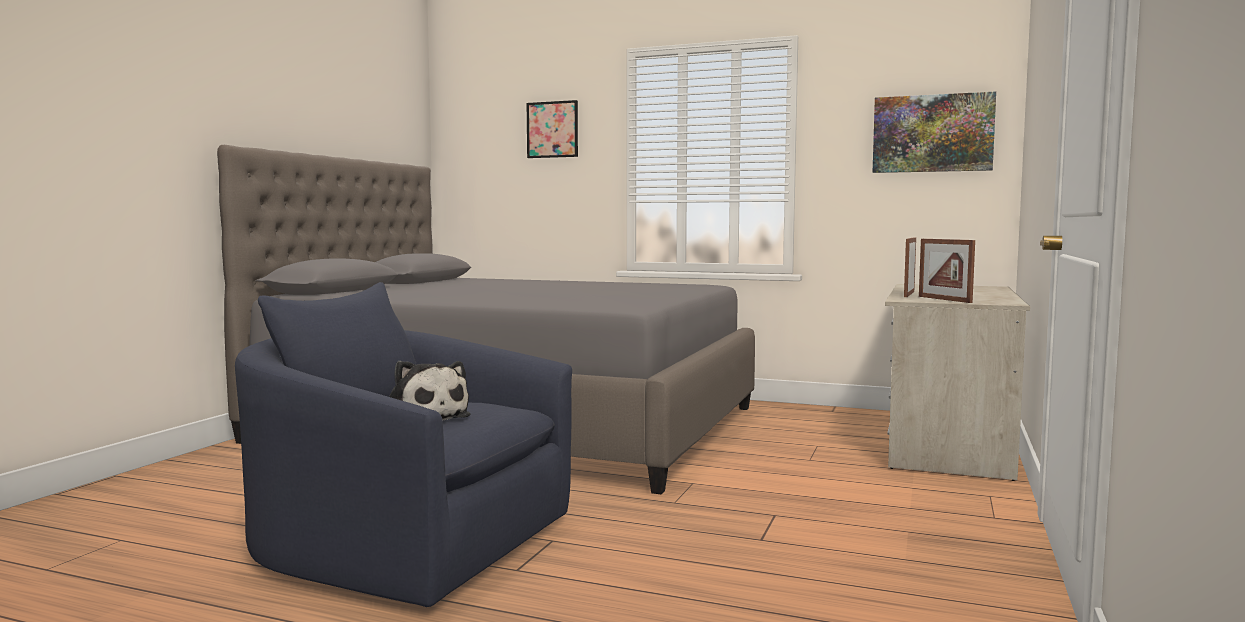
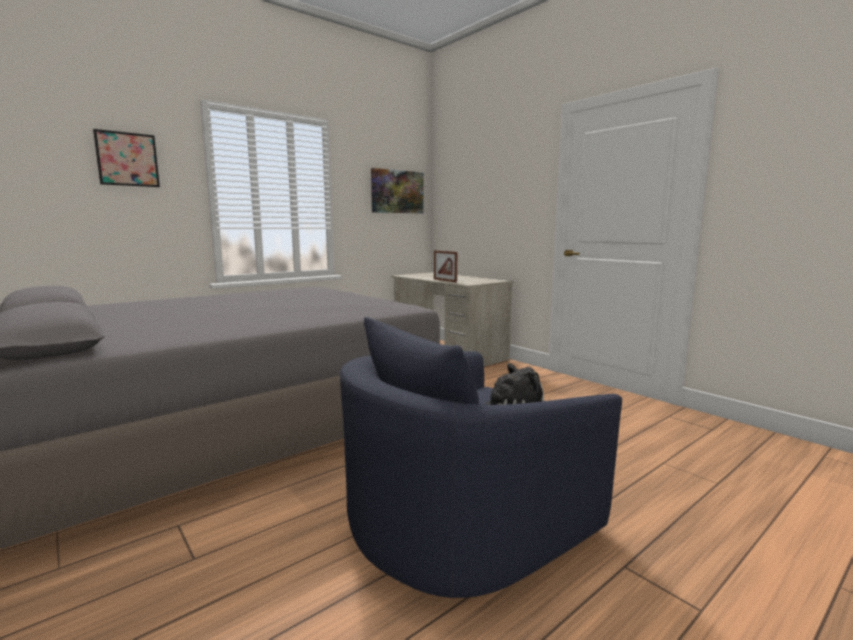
camera: 60 degrees left, 5 degrees up
(944, 299) = (474, 281): picture frame -> none

